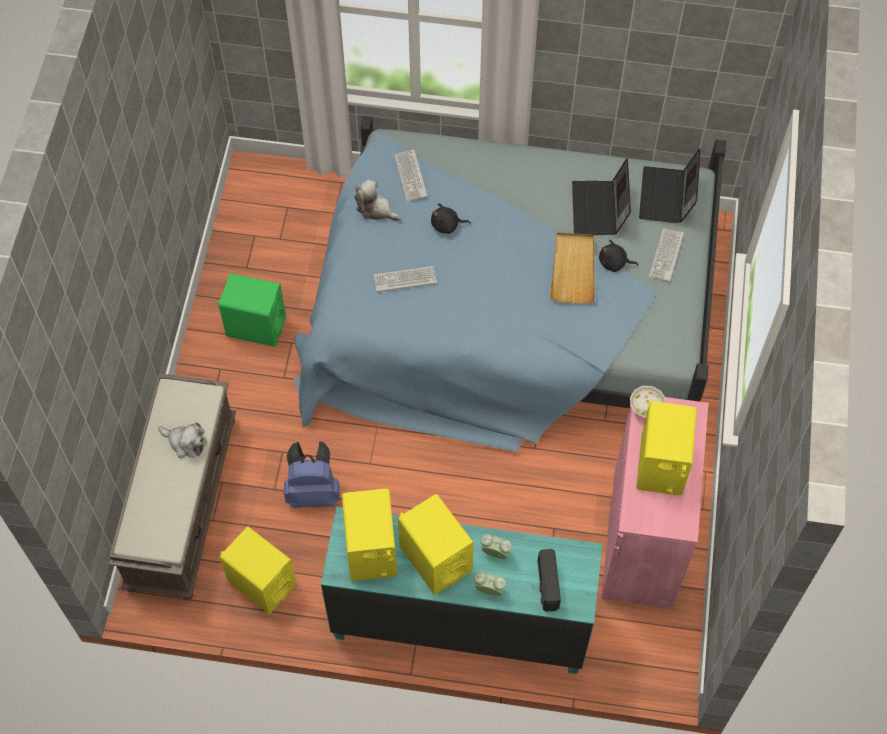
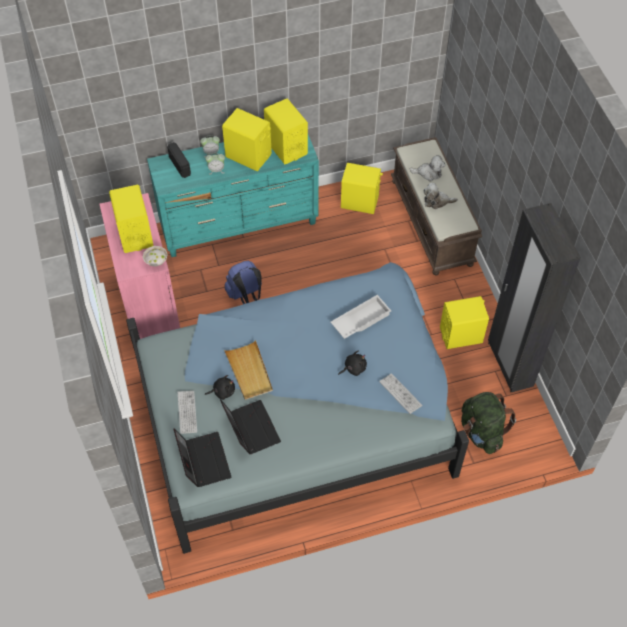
camera: 155 degrees right, 5 degrees down
(224, 268) = (509, 364): none -> black wardrobe
(255, 326) = (461, 335): green speaker -> yellow speaker
(311, 209) = (481, 432): none -> green backpack
(313, 491) = (361, 256): blue backpack -> blue backpack (245, 295)
(375, 209) = (410, 360): plush toy -> plush toy (428, 173)
(405, 279) = (360, 319): keyboard -> white tray

